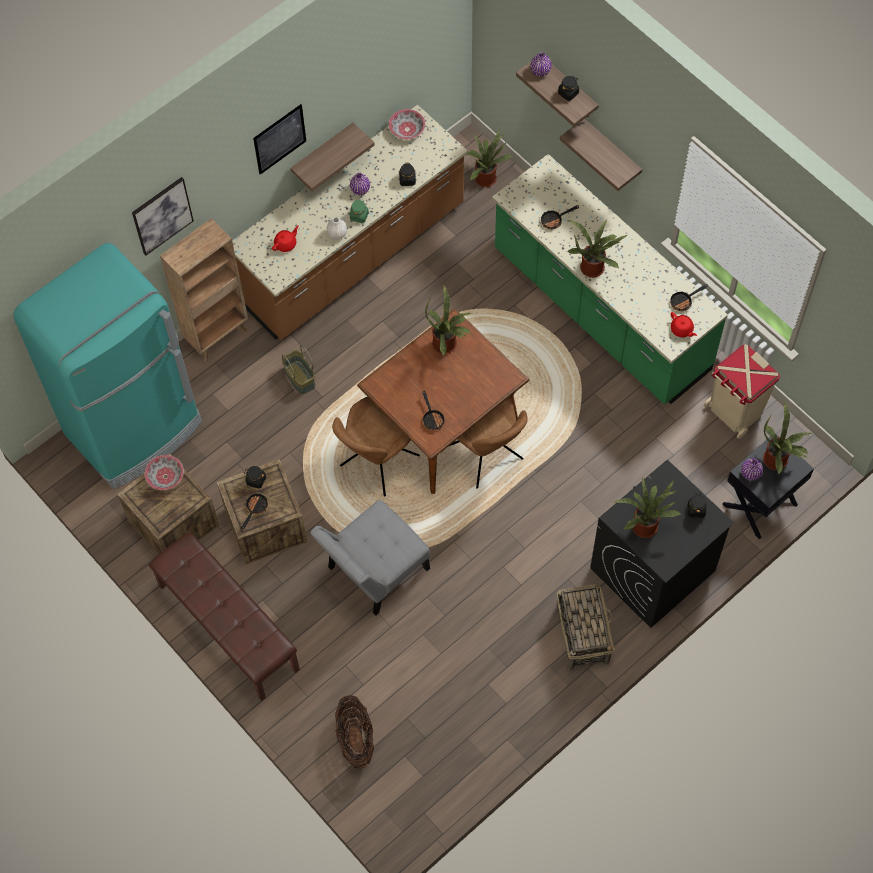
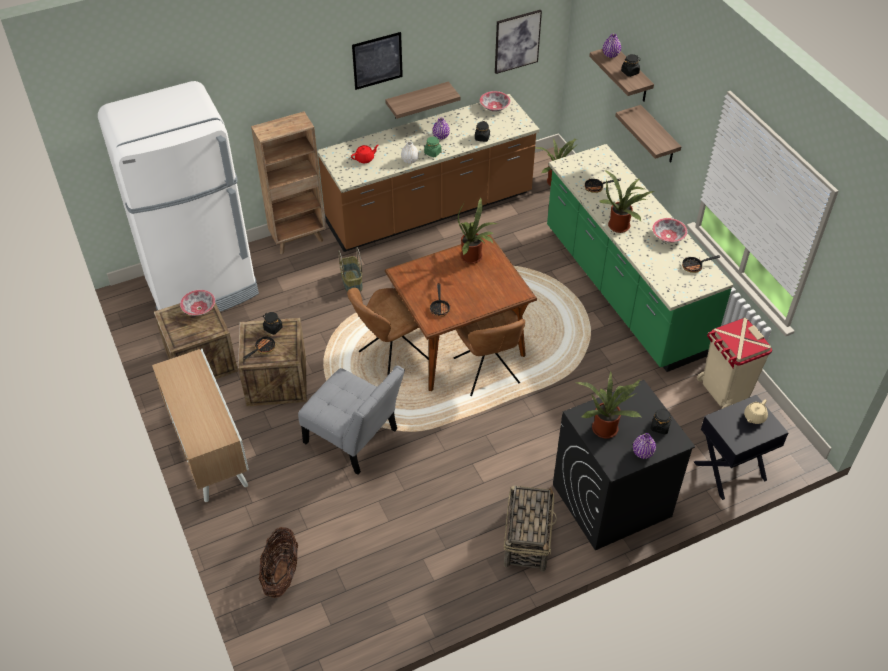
camera: 15 degrees right, 15 degrees down
(135, 429) = (202, 287): turquoise fridge -> white fridge
(162, 215) = (257, 84): picture -> picture (517, 41)
(227, 627) = (208, 451): brown bench -> cabinet
(374, 571) = (354, 439): grey chair -> grey chair turned 120 degrees counterclockwise
(647, 269) = (668, 236): none -> bowl
(682, 330) = (687, 286): red teapot -> none
(750, 473) = (724, 422): purple vase -> purple vase (642, 453)
(778, 460) = (754, 417): potted plant -> beige teapot

